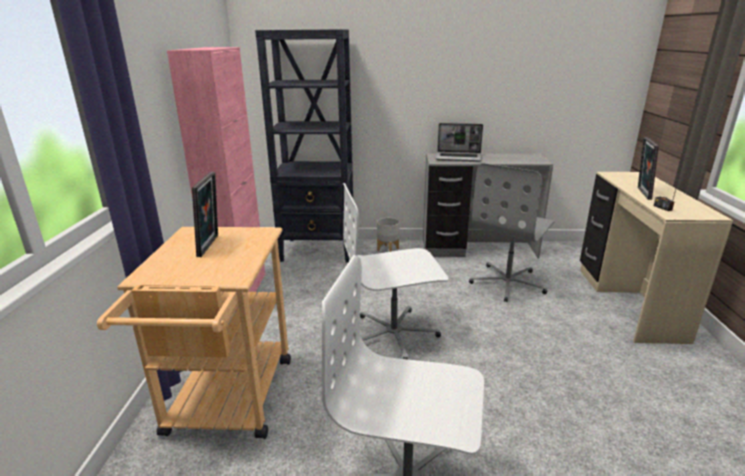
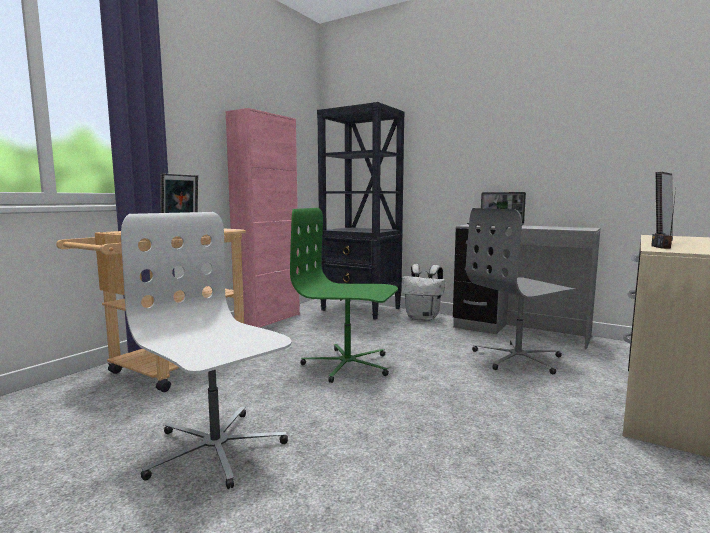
camera: 30 degrees right, 15 degrees down
(388, 249) = (423, 318): grey planter -> white backpack
(394, 334) = (347, 365): white office chair -> green office chair

